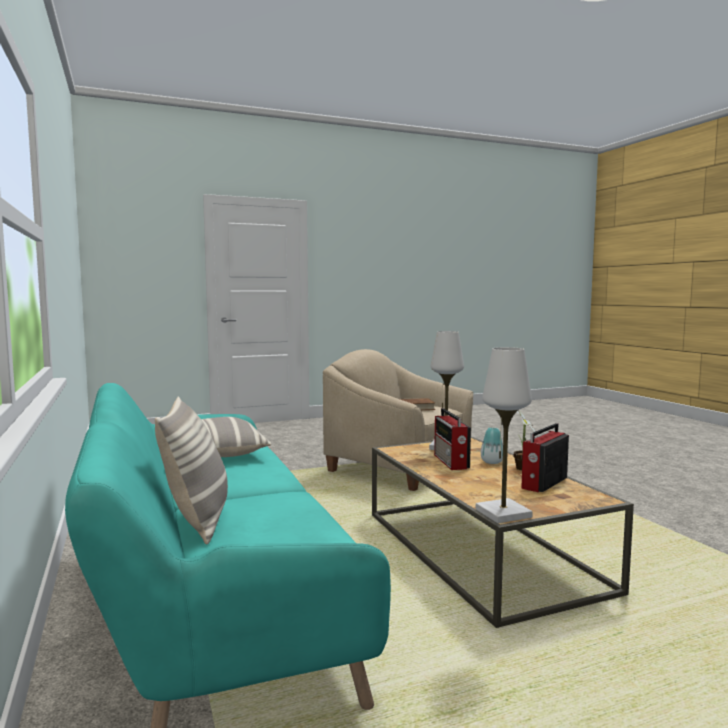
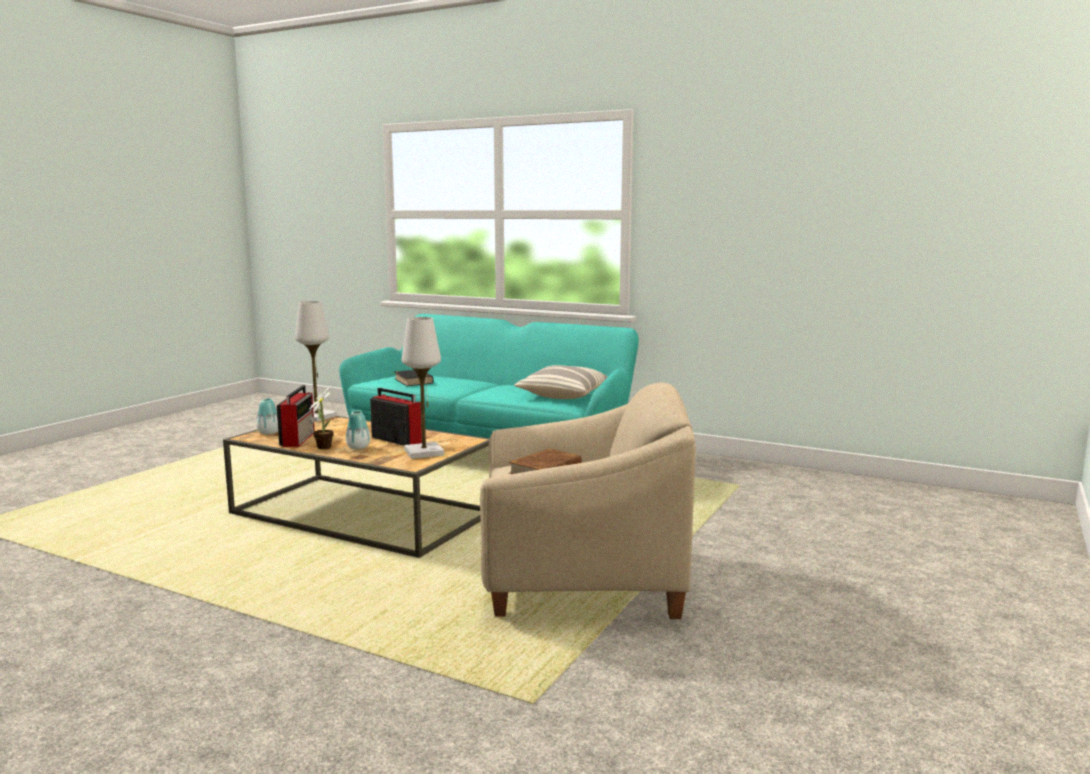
camera: 140 degrees right, 5 degrees up
(198, 520) = (466, 379): pillow -> none
(285, 530) = (413, 381): none -> black book
(575, 500) = (269, 432): none -> vase

